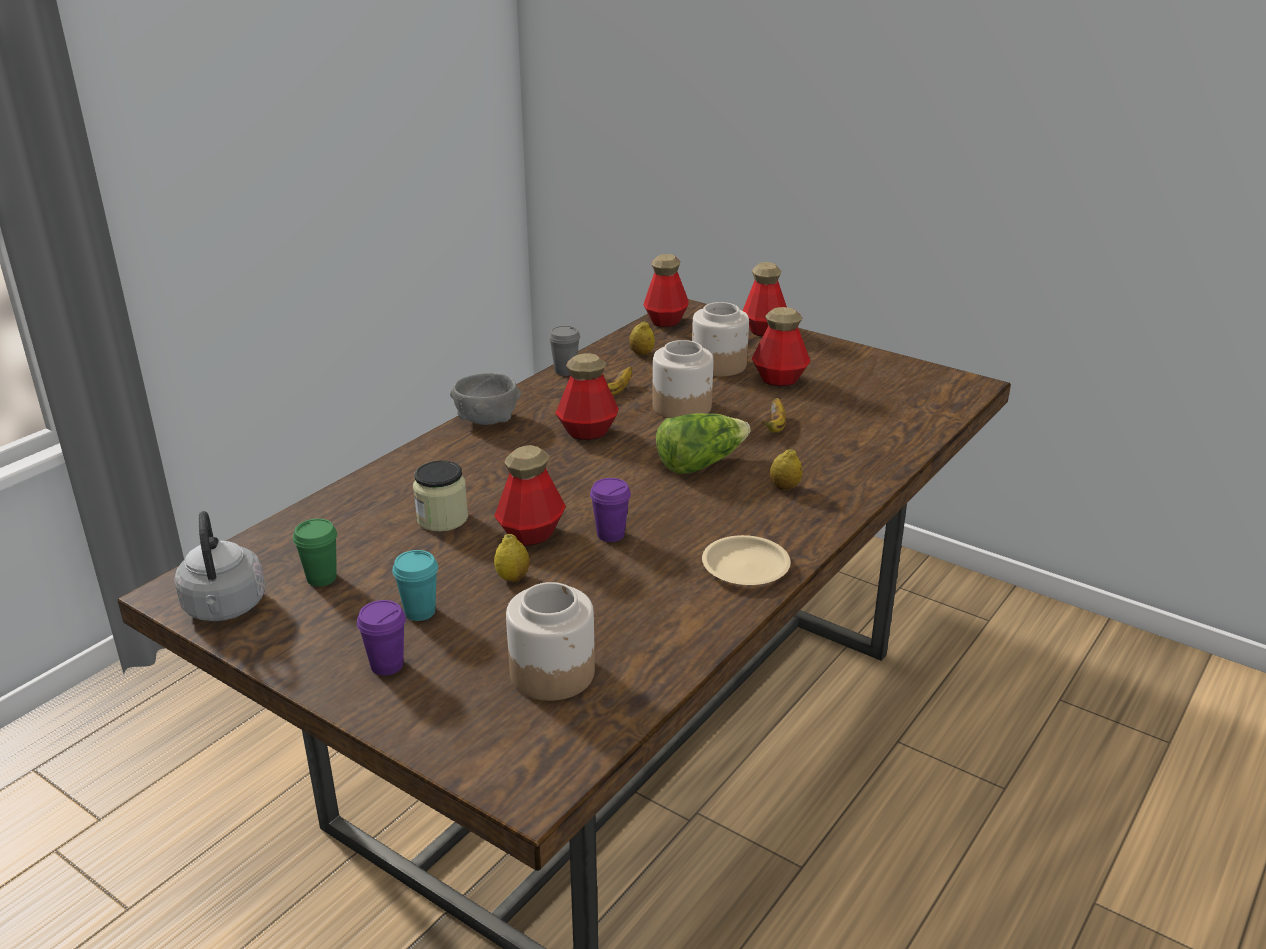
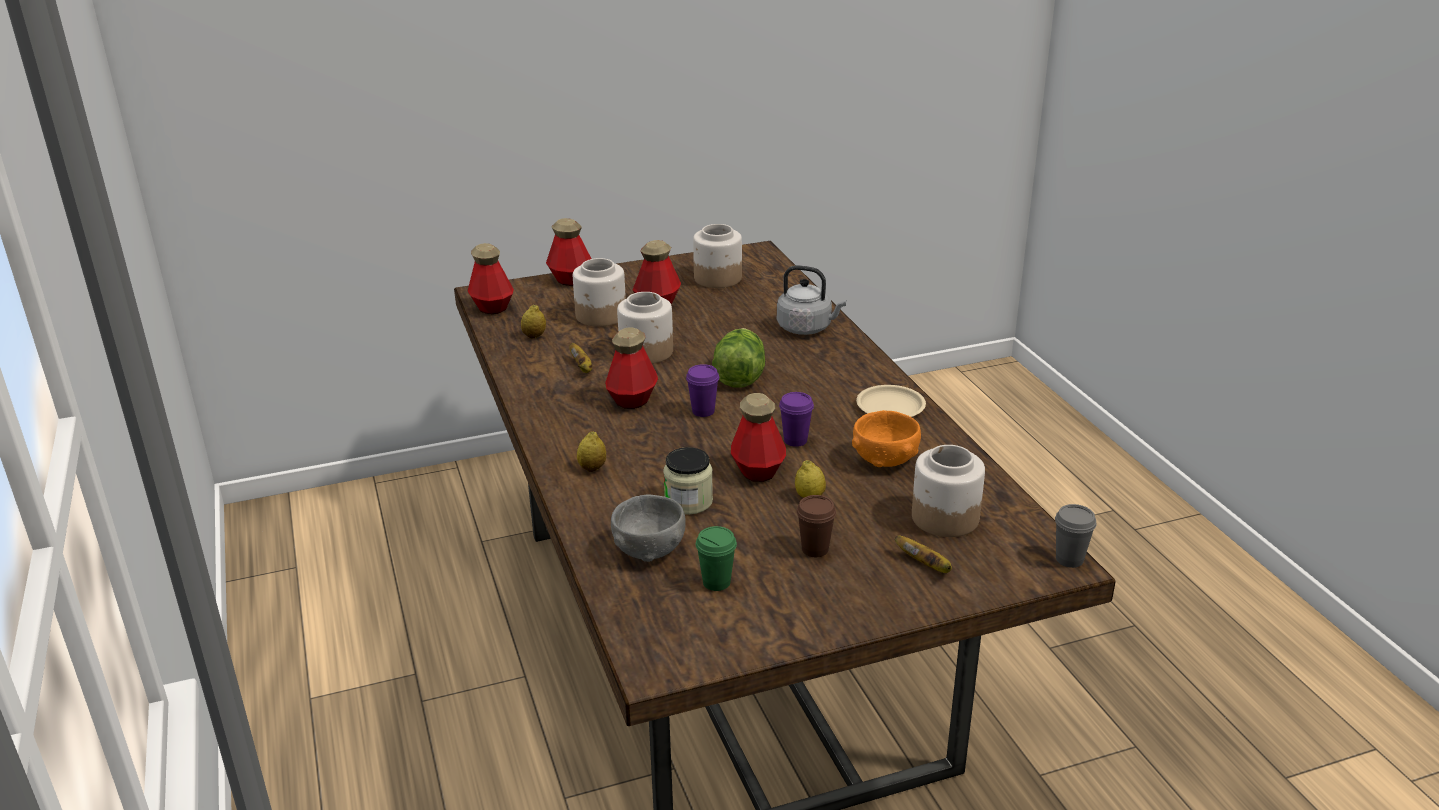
camera: 55 degrees left, 0 degrees up
(225, 608) = (711, 643): grey kettle -> grey kettle (807, 328)
(387, 665) = (872, 583): purple cup -> purple cup (703, 411)
(420, 612) = (815, 549): turquoise cup -> brown cup
(487, 420) = (550, 434): grey bowl -> grey bowl (649, 550)
(565, 371) = (514, 375): grey cup -> grey cup (1069, 559)
(630, 598) = (885, 460): none -> orange bowl
(775, 426) = (723, 331): banana -> banana (926, 565)
(784, 487) = (809, 358): lemon -> lemon (592, 468)
(877, 387) = (717, 278): none -> jar

